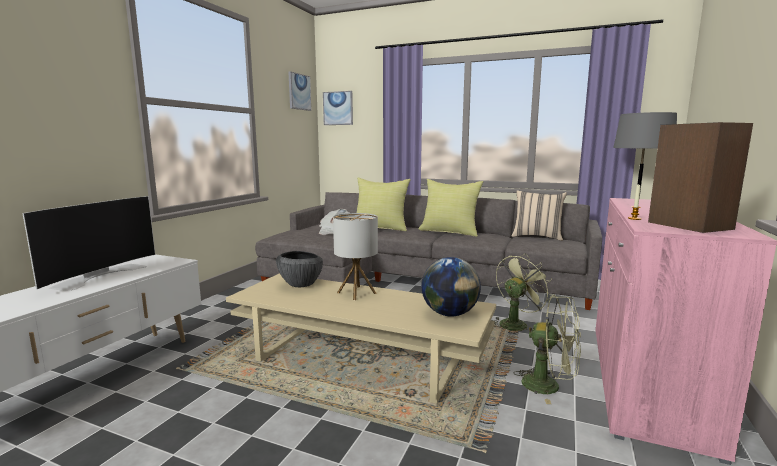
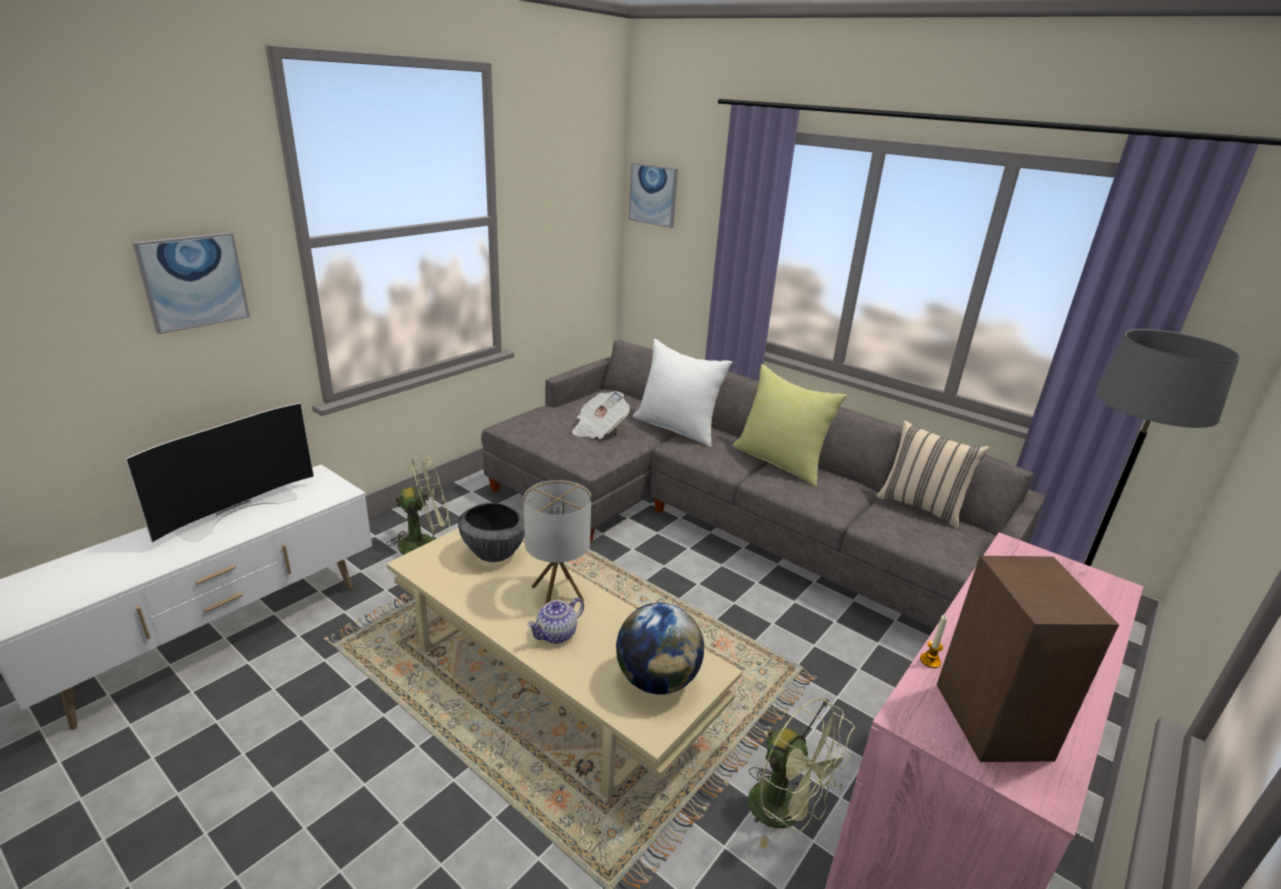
camera: 15 degrees right, 15 degrees up
(299, 92) = (586, 168): picture -> picture (193, 281)
(370, 307) = (556, 635): none -> teapot
(381, 228) = (677, 428): yellow pillow -> white pillow
(515, 323) = (818, 661): green fan -> green fan (425, 542)

